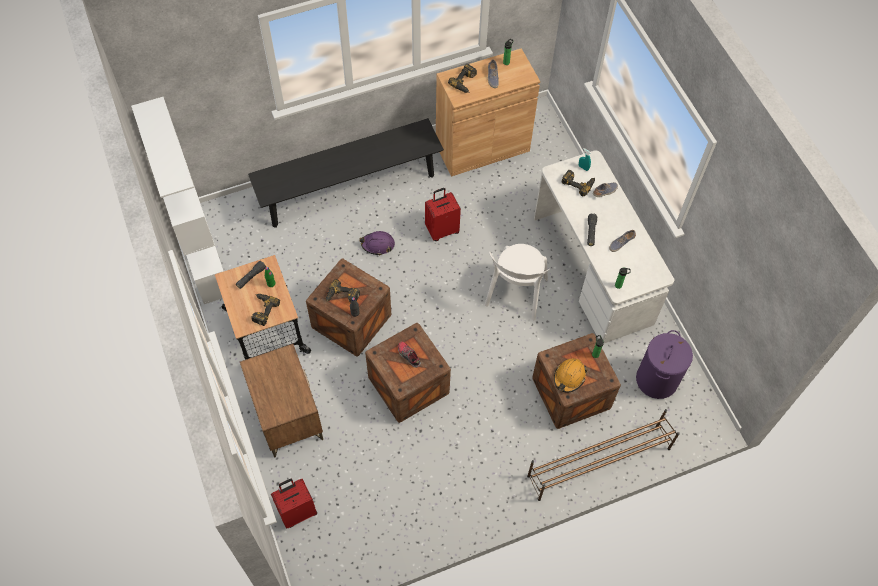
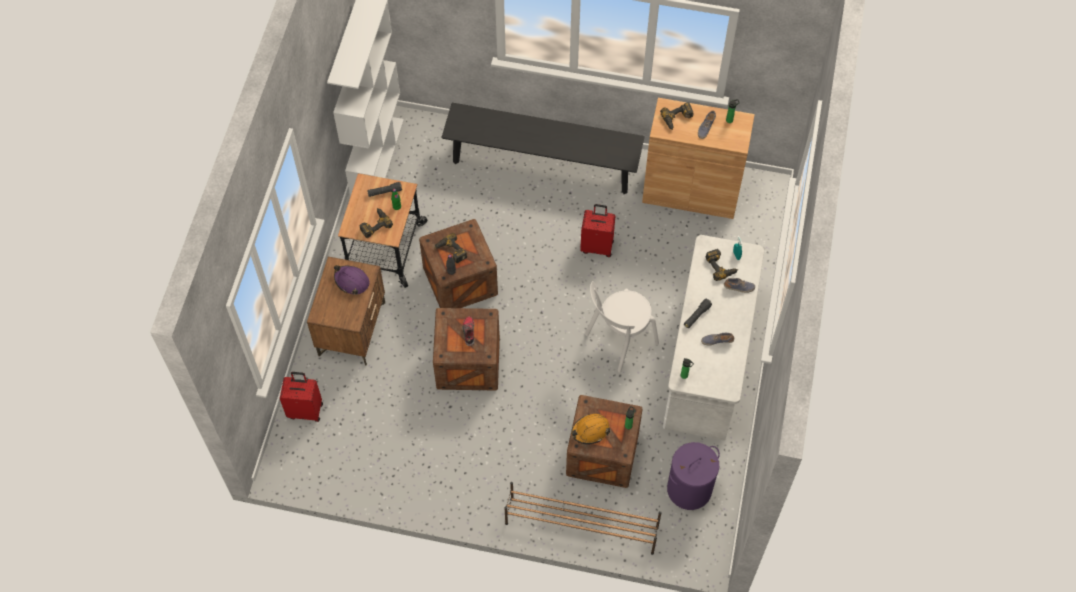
camera: 35 degrees right, 0 degrees up
(378, 244) = (531, 228): purple hard hat -> purple hard hat (352, 281)

